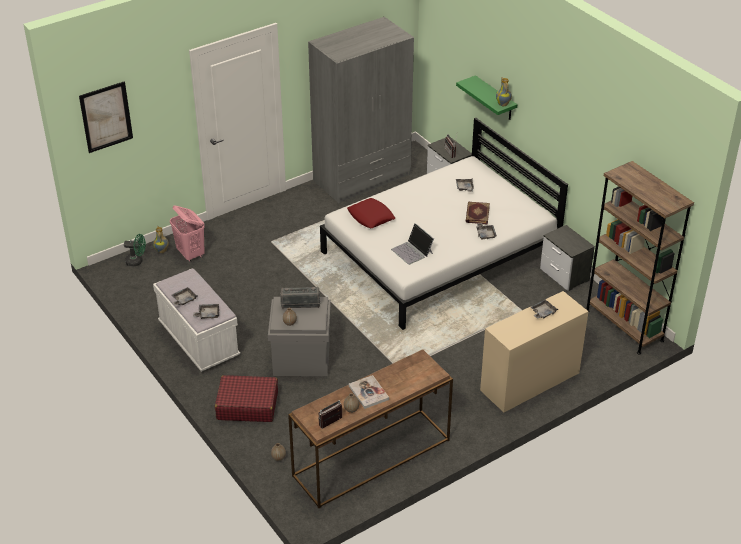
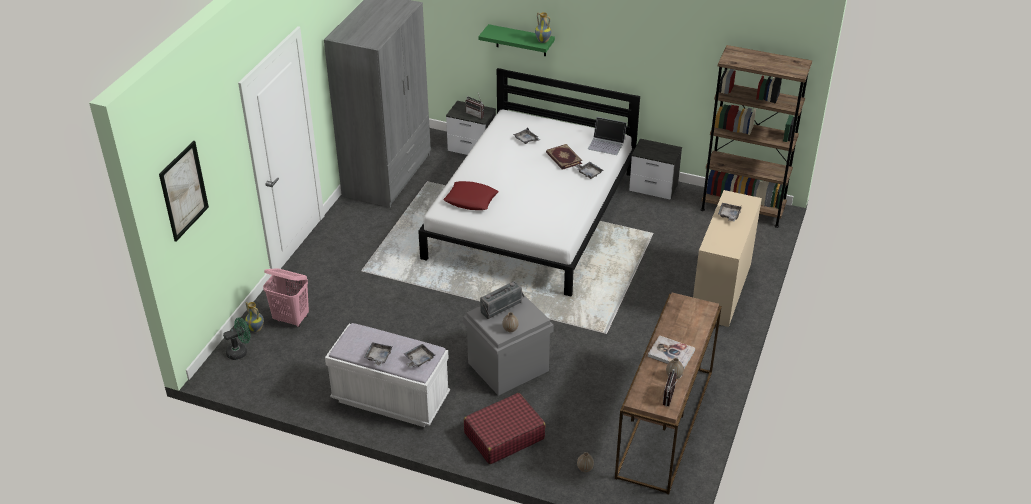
camera: 35 degrees left, 0 degrees up
(412, 251) = (542, 215): laptop -> laptop (606, 143)

